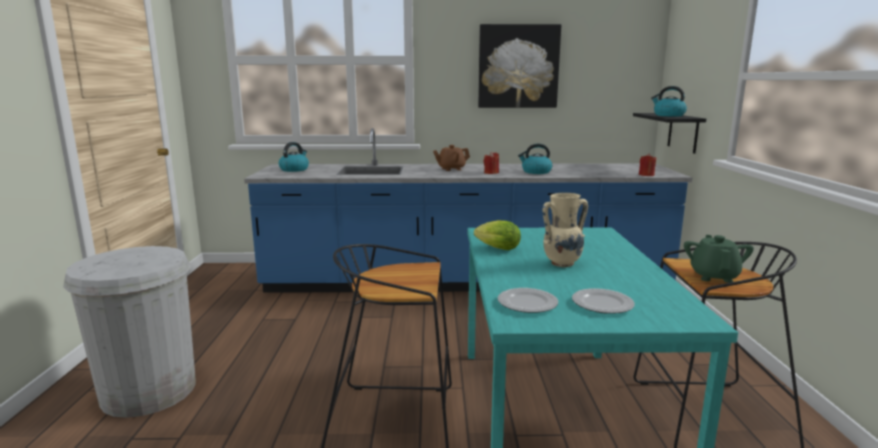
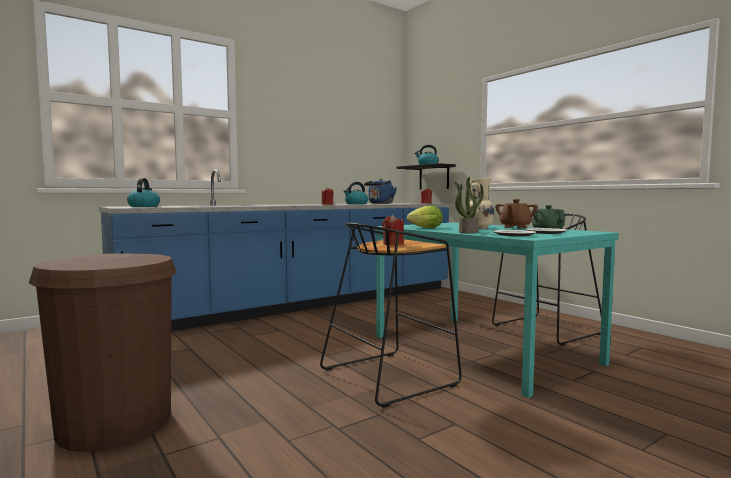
camera: 35 degrees left, 10 degrees down
(149, 391) = (115, 424): white trash can -> brown trash can
(390, 280) = (393, 244): none -> red candle
(451, 169) = (289, 204): brown teapot -> brown teapot (515, 227)
(502, 277) = (468, 232): none -> potted plant
(518, 66) = (317, 128): picture -> none
(586, 168) = (380, 203): none -> blue kettle

